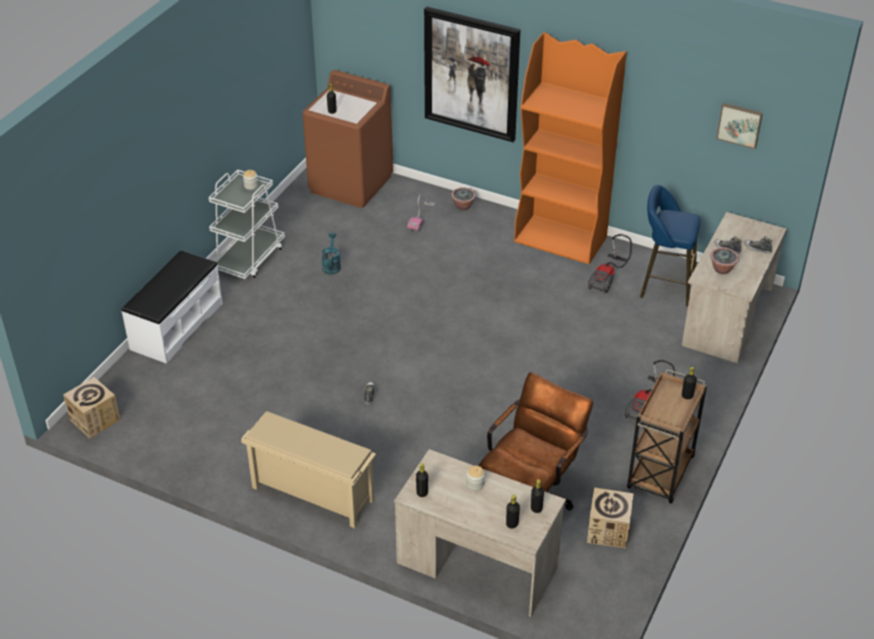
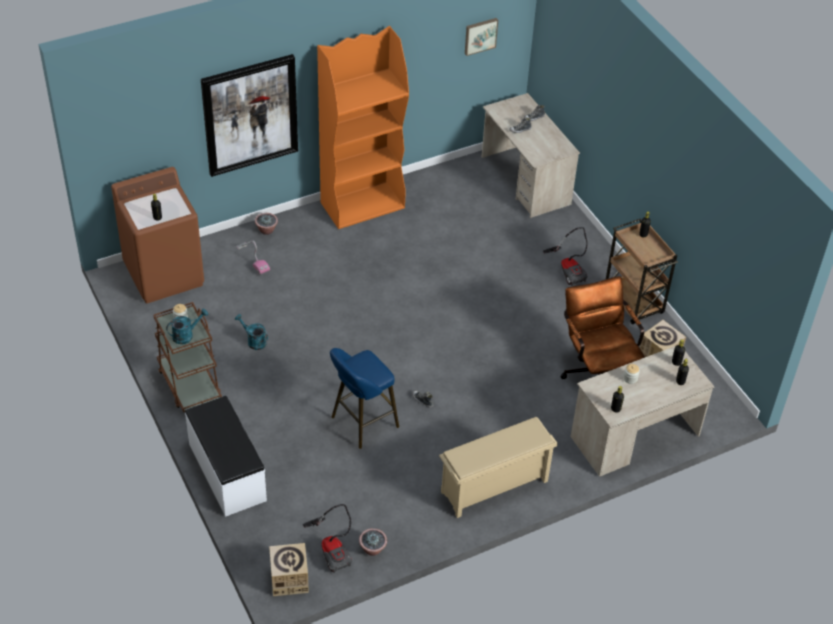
camera: 55 degrees left, 5 degrees up
(236, 197) = (186, 335): none -> turquoise watering can
(249, 258) = (189, 384): white cart -> brown cart
(607, 279) = (429, 209): vacuum cleaner -> vacuum cleaner (333, 549)
(664, 286) = (464, 188): blue stool -> blue stool (361, 424)
(722, 269) = (538, 145): potted plant -> potted plant (373, 549)

